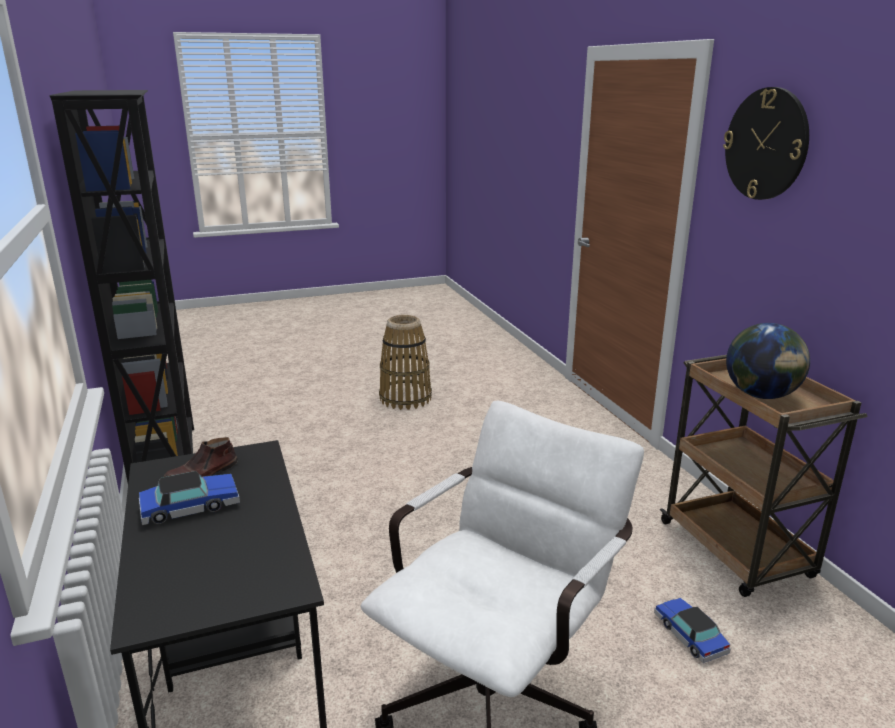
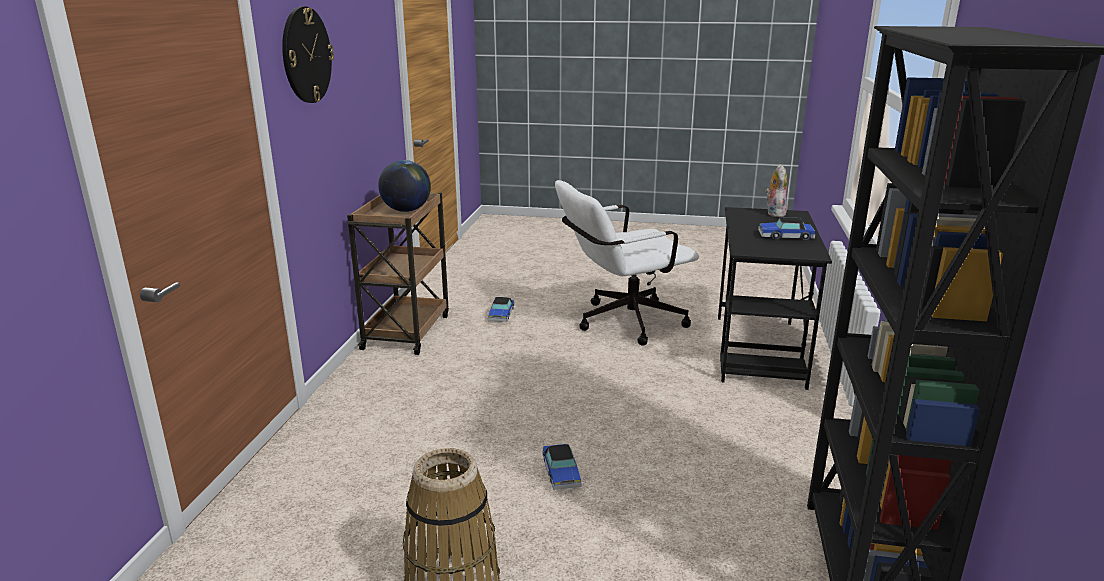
camera: 150 degrees left, 0 degrees up
(203, 473) = (781, 247): brown shoe -> none
(203, 599) = (774, 213): none -> plush toy
(399, 461) = (561, 472): none -> toy car

